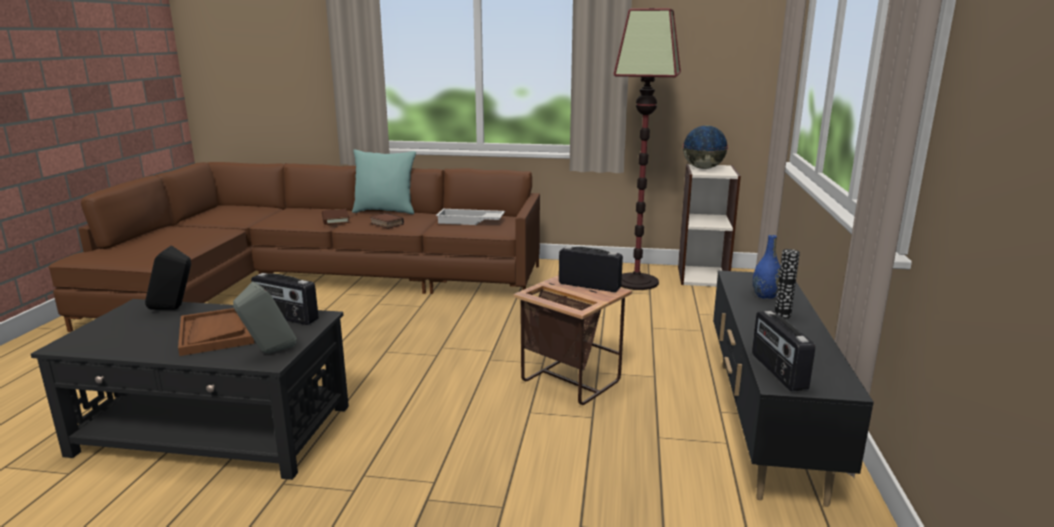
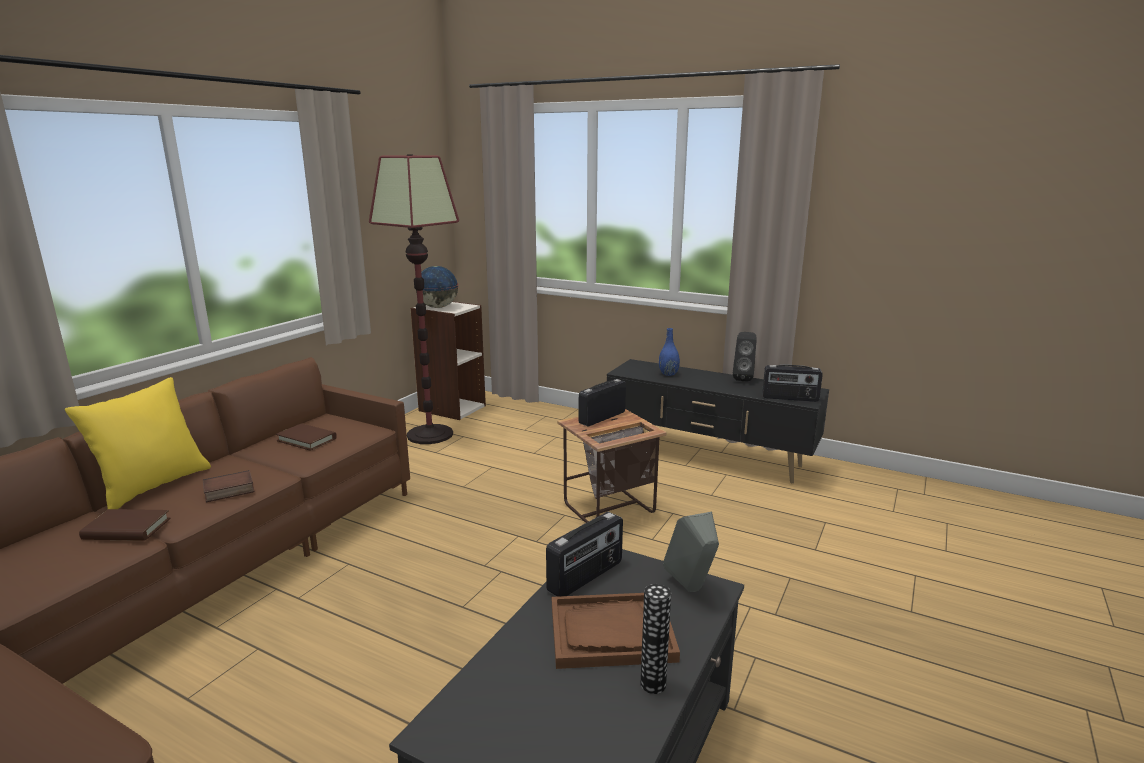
camera: 70 degrees left, 0 degrees up
(174, 309) = (488, 681): black speaker -> black speaker (743, 378)
(385, 211) = (153, 486): turquoise pillow -> yellow pillow
(470, 221) = (307, 439): white tray -> brown book
(782, 315) = (705, 378): vase -> vase (653, 684)

